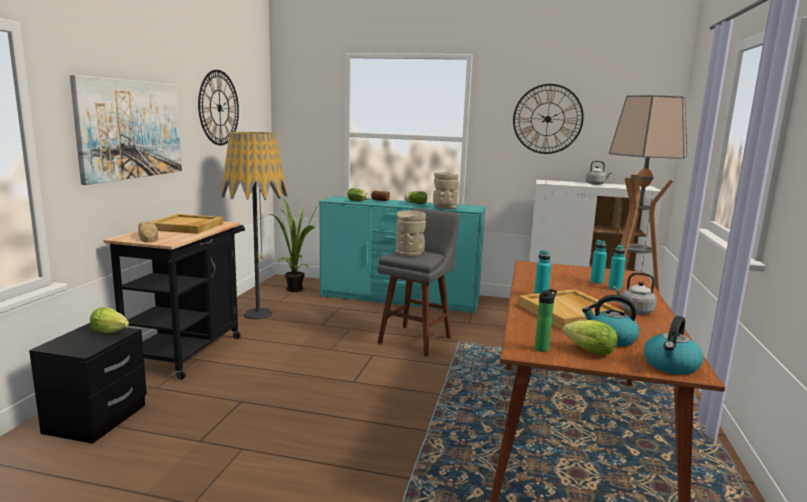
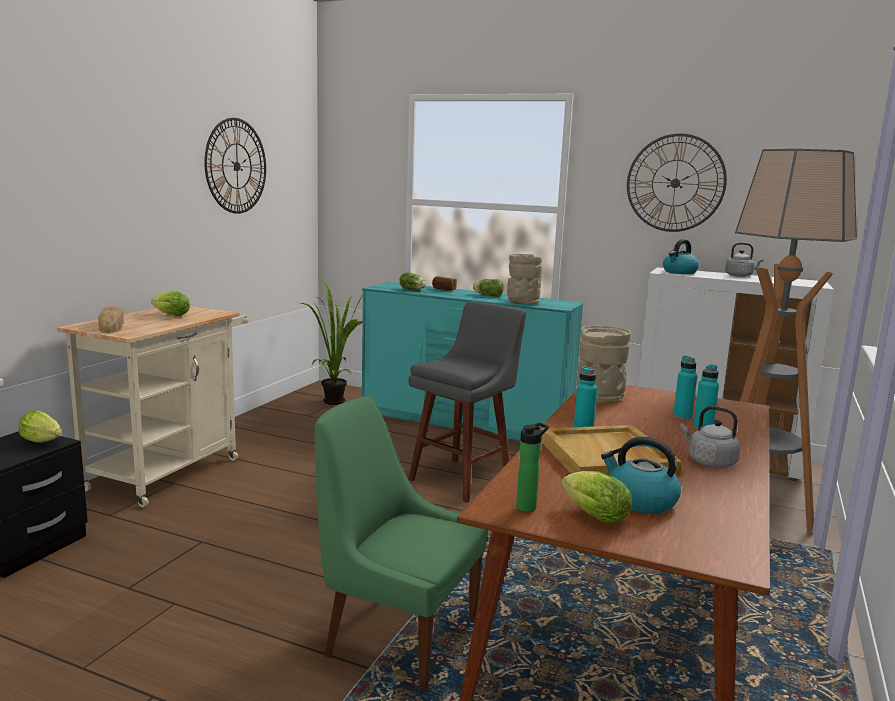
camera: 10 degrees right, 0 degrees up
(131, 129) = (103, 192): picture -> none
(187, 227) = (169, 315): beige tray -> lettuce
(189, 350) = (170, 470): black cart -> beige cart
(258, 314) = (274, 431): floor lamp -> none
(410, 253) = (454, 362): beige vase -> beige vase (600, 397)
(419, 454) = (397, 636): none -> green chair
(671, 365) = (705, 548): kettle -> kettle (679, 272)

